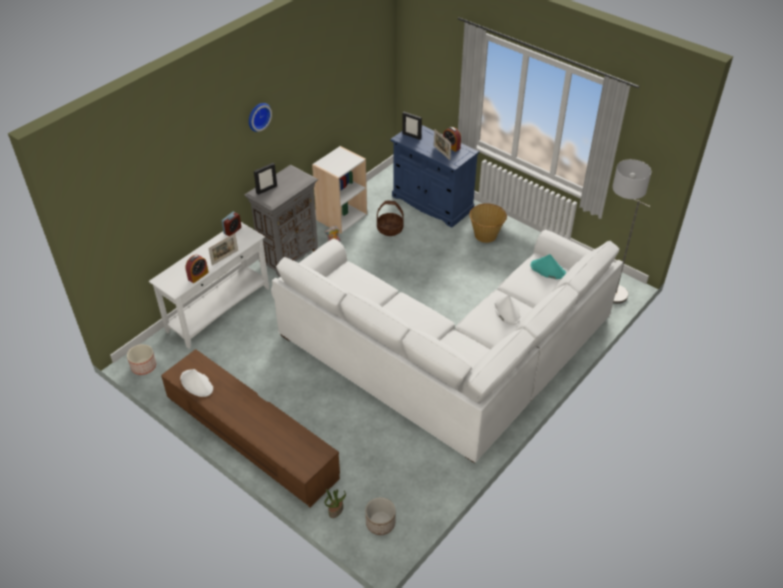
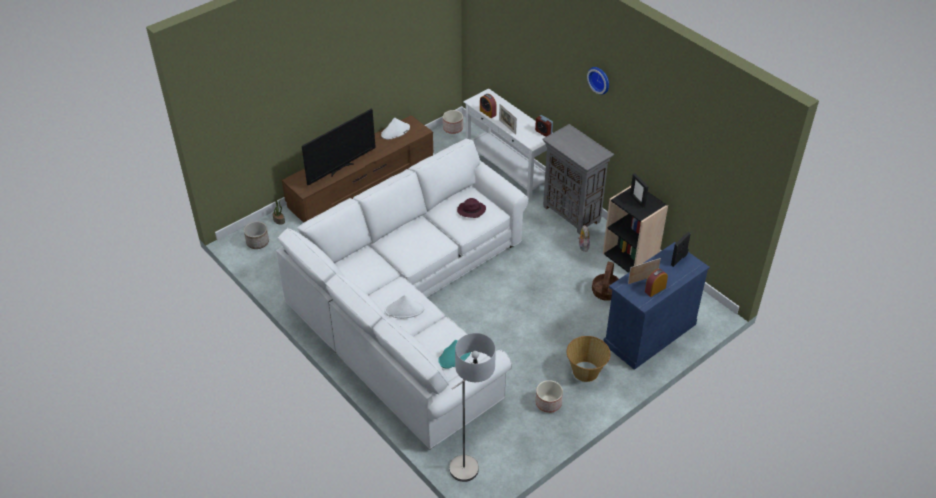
camera: 100 degrees right, 0 degrees up
(266, 189) = (573, 136): picture frame -> picture frame (637, 200)
(275, 424) = (341, 168): none -> television
(341, 216) = (631, 256): white bookcase -> black bookcase
(352, 283) = (471, 211): none -> purple hat
(527, 253) = (548, 403): none -> planter

